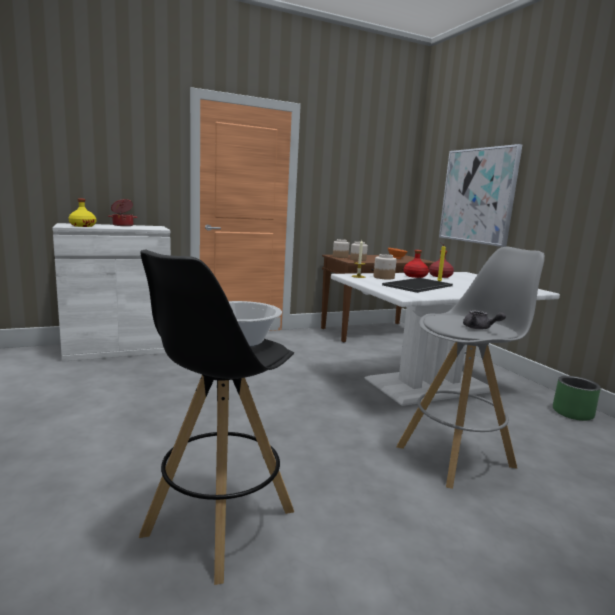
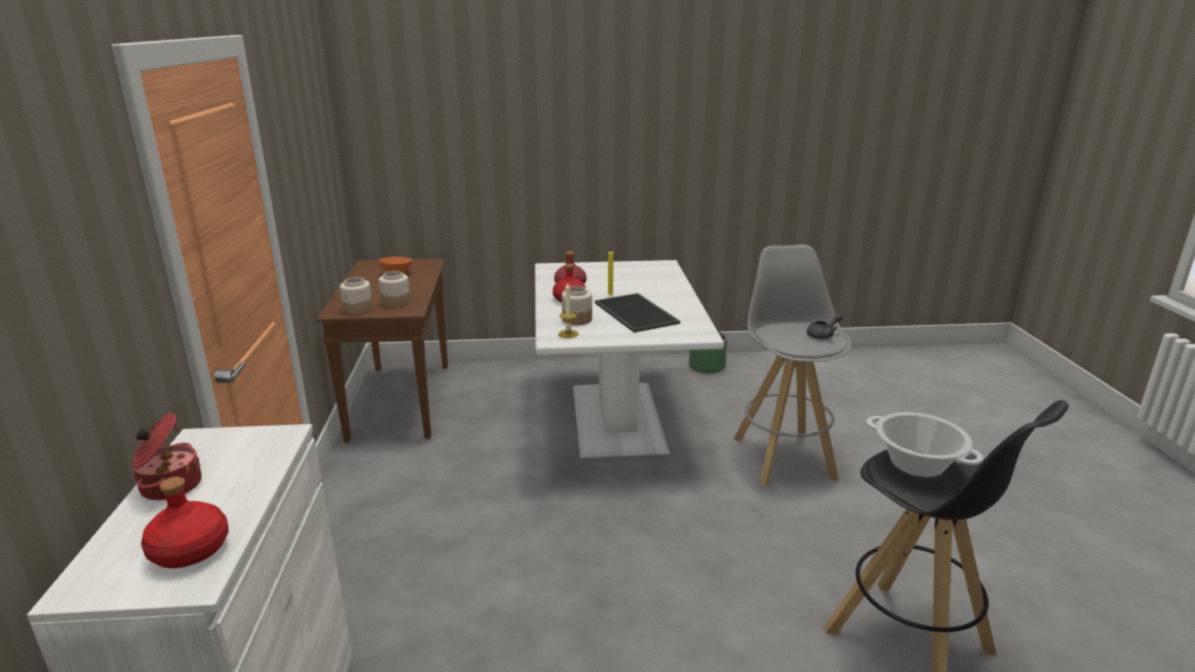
camera: 70 degrees left, 10 degrees up
(82, 226) = (189, 550): yellow bottle -> red bottle
(477, 196) = (493, 154): picture -> none

